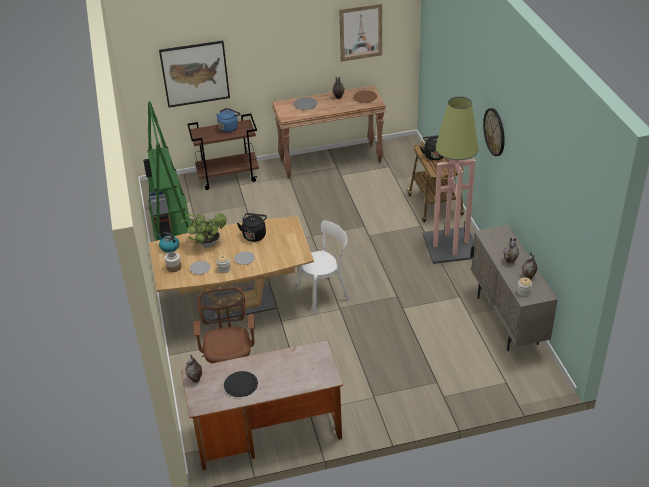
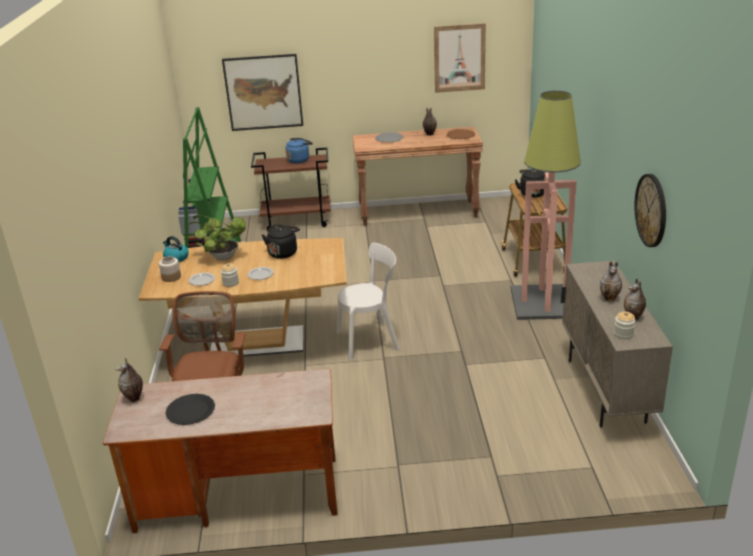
camera: 10 degrees right, 10 degrees down
(495, 132) = (602, 140): wall clock -> wall clock (651, 210)

